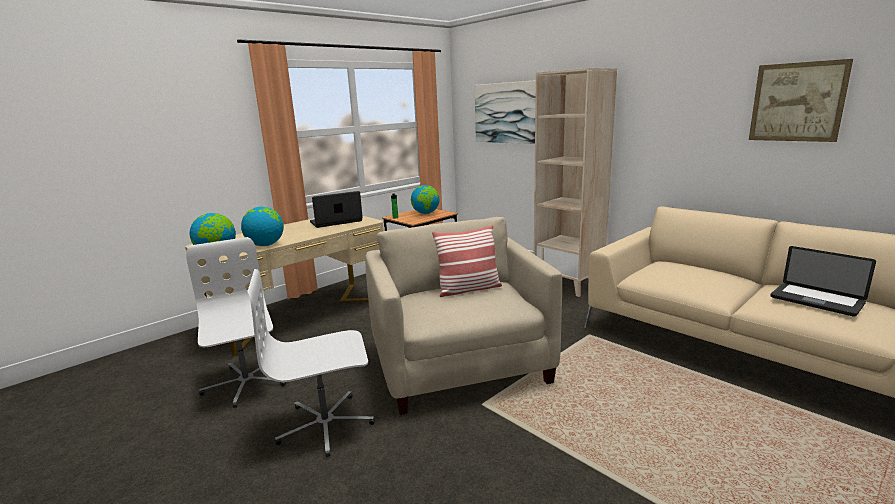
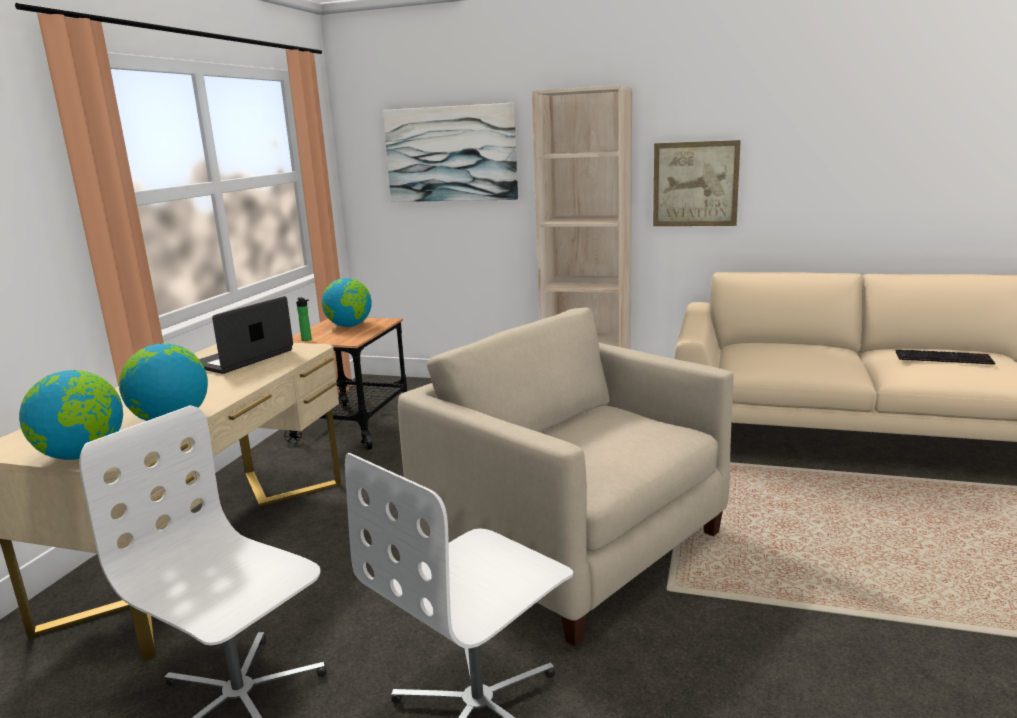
camera: 30 degrees left, 0 degrees up
(468, 289) = (583, 424): pillow -> none
(797, 102) = (861, 132): picture -> picture (695, 184)
(816, 300) = (944, 357): laptop -> keyboard

